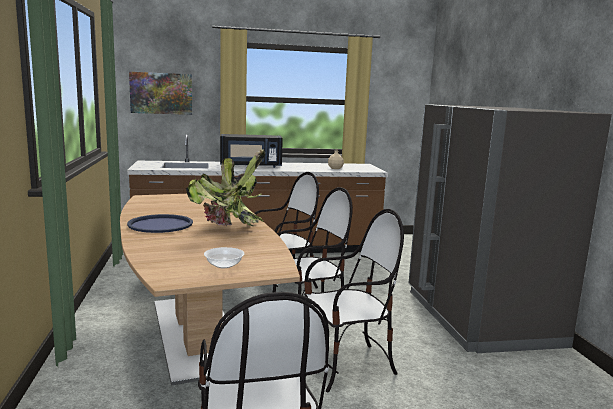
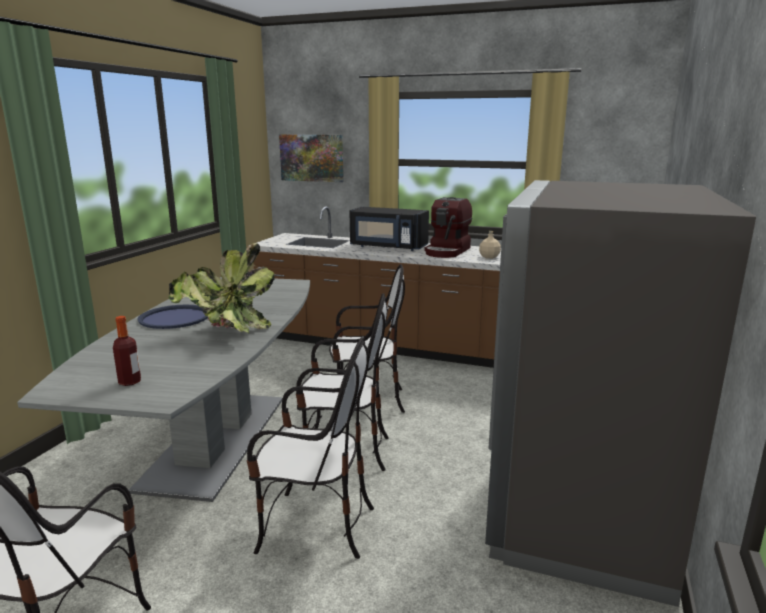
camera: 30 degrees right, 5 degrees up
(196, 333) = (216, 440): brown dining table -> grey dining table
(224, 265) = (130, 382): bowl -> bottle
(300, 166) = (447, 251): none -> coffee machine

